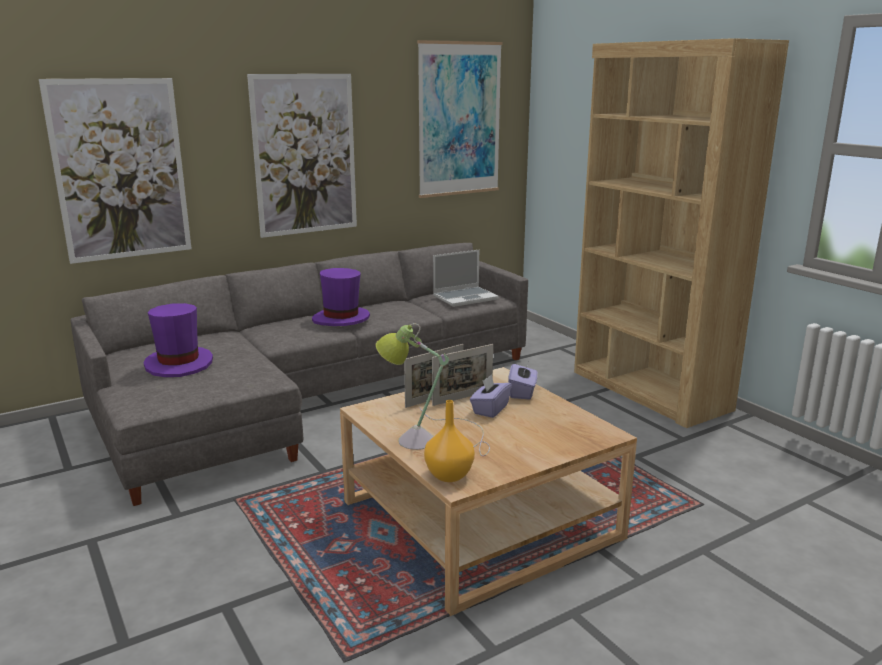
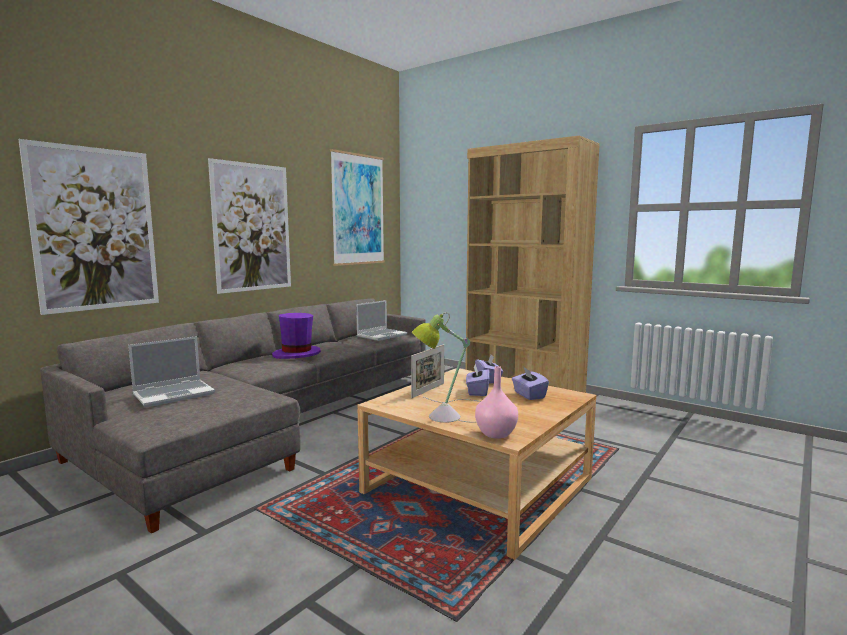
camera: 20 degrees left, 10 degrees down
(179, 364) = (175, 394): purple hat -> laptop
(448, 475) = (495, 434): orange vase -> pink vase
(462, 398) = (449, 387): picture frame -> none
(547, 425) = (529, 395): none -> purple tissue box

